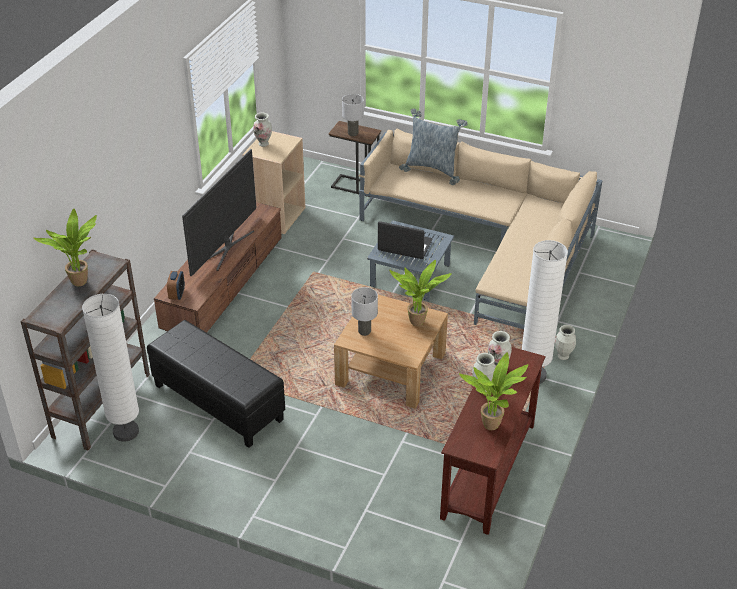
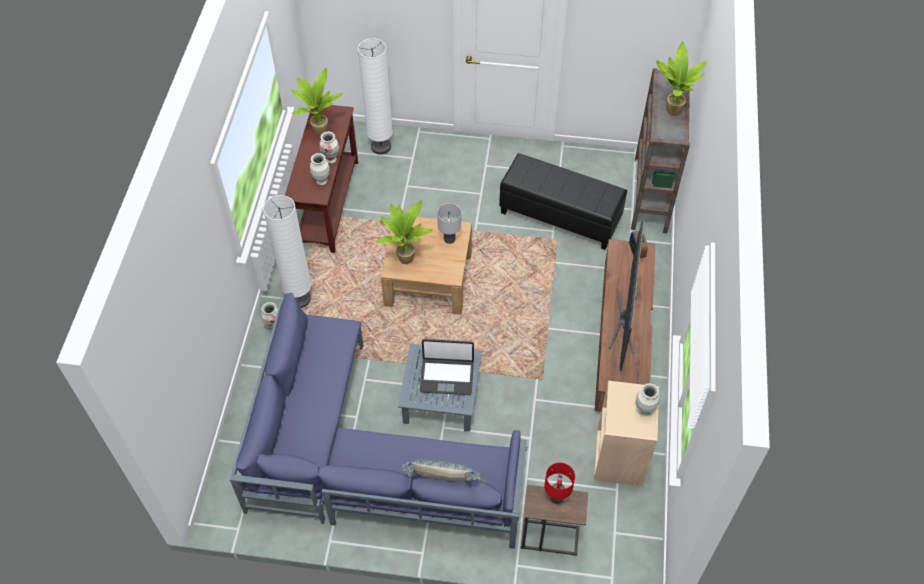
camera: 165 degrees right, 15 degrees up
(126, 432) = (616, 177): white floor lamp -> white floor lamp (381, 147)
(352, 133) = (557, 498): white table lamp -> red table lamp
(478, 253) = (374, 448): beige sofa -> blue sofa

